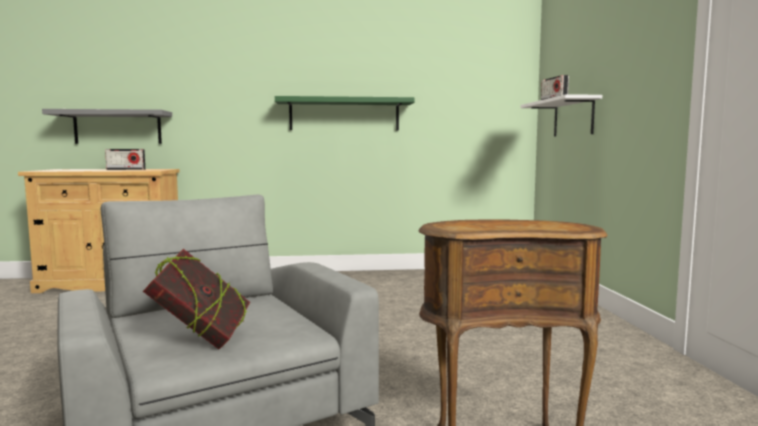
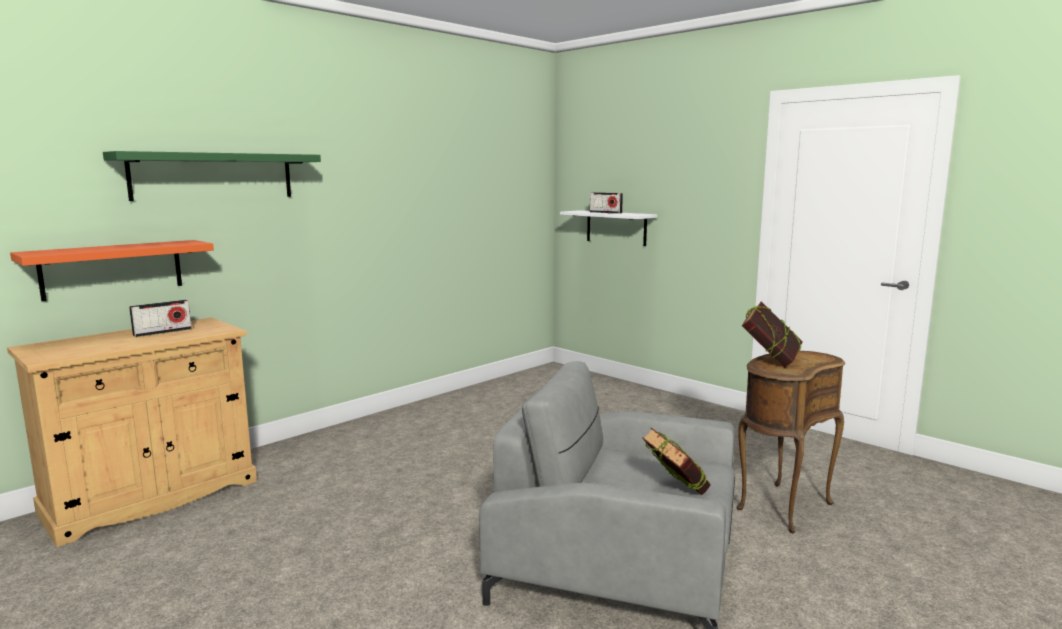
camera: 40 degrees left, 5 degrees up
(118, 127) = (112, 269): grey shelf -> orange shelf
(344, 114) = (397, 227): green shelf -> green shelf (214, 176)
(475, 221) = (770, 361): none -> book

